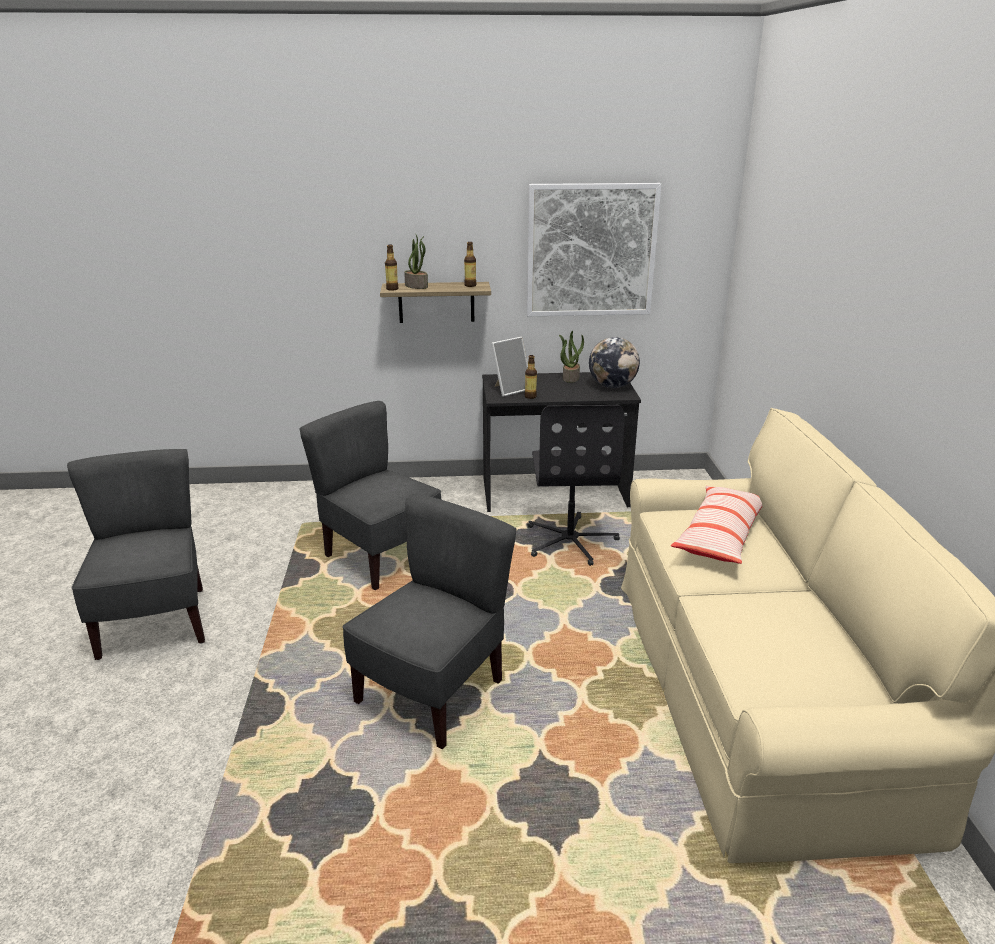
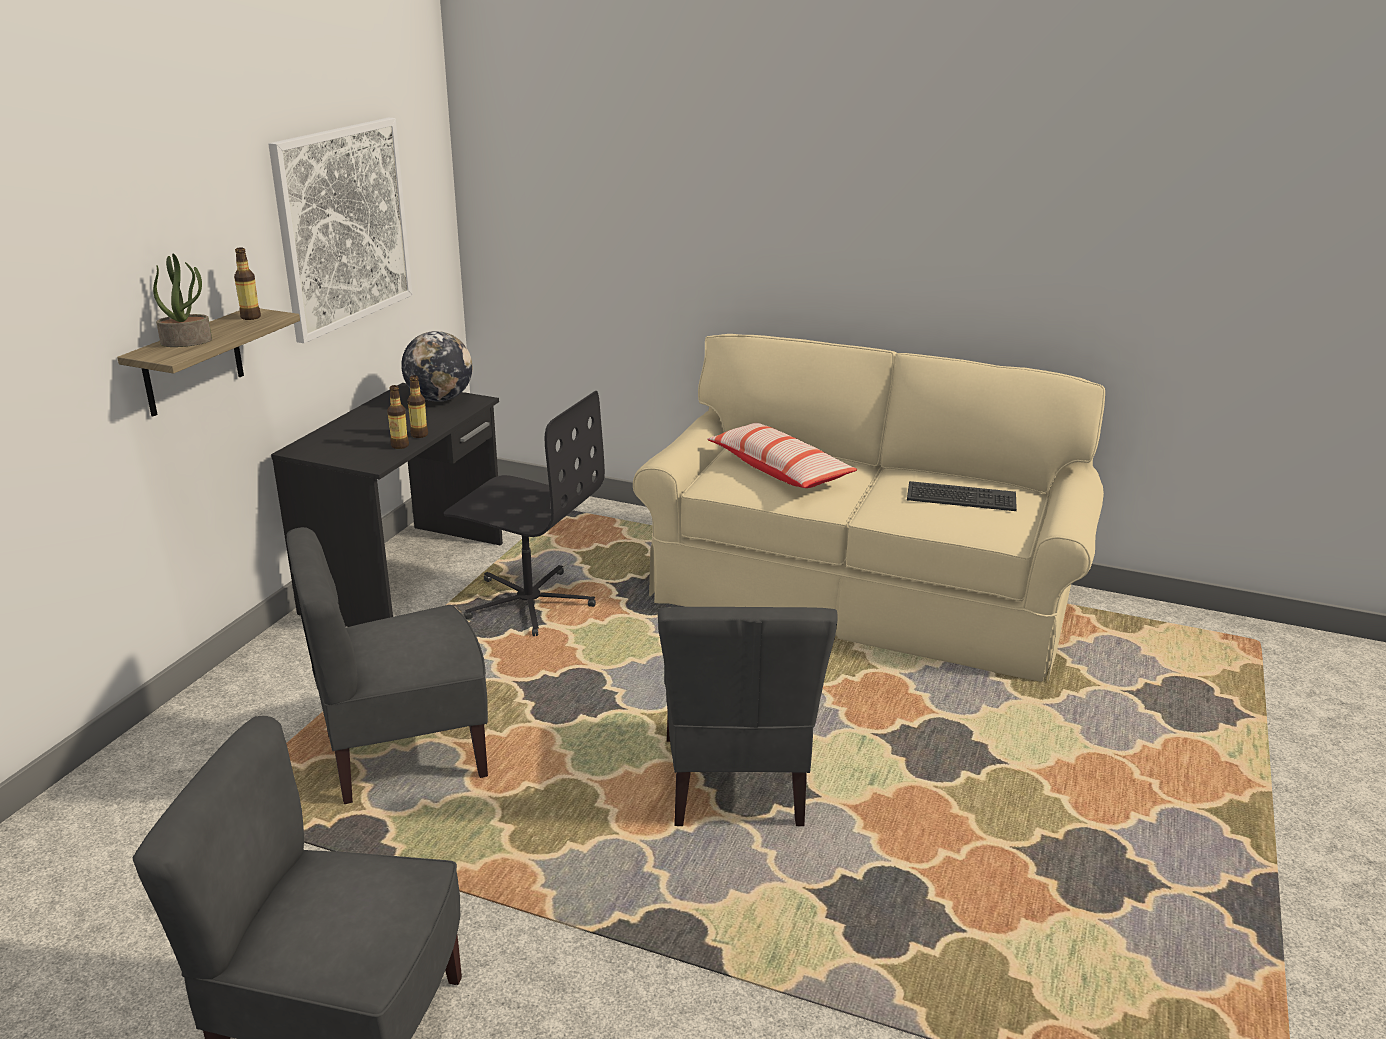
camera: 65 degrees left, 0 degrees up
(392, 289) = (171, 356): bottle -> bottle (419, 435)
(432, 693) = (736, 781): grey chair -> grey chair turned 150 degrees counterclockwise
(510, 389) = (357, 450): picture frame -> none
(570, 378) = (377, 411): potted plant -> none
(790, 642) = (961, 498): none -> keyboard

